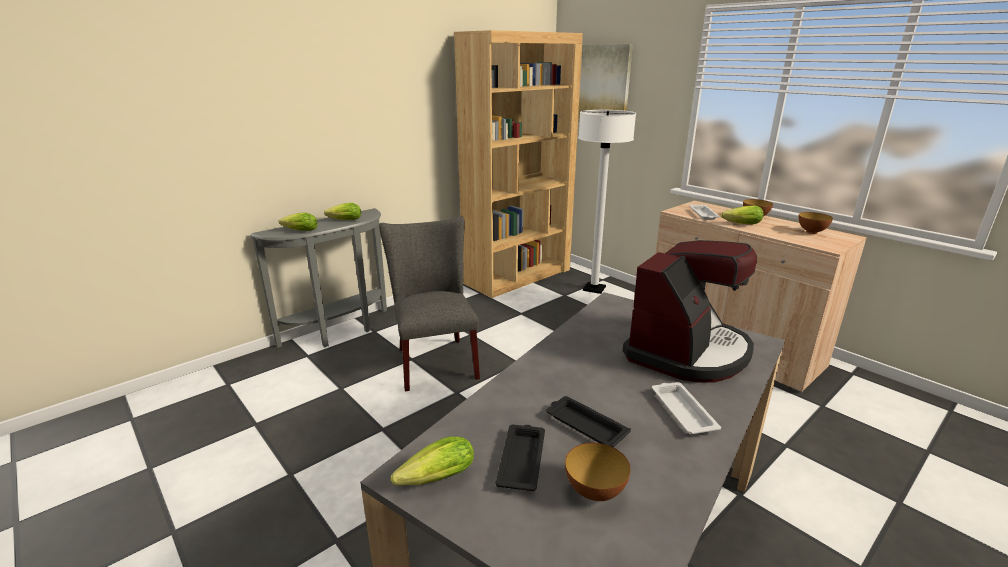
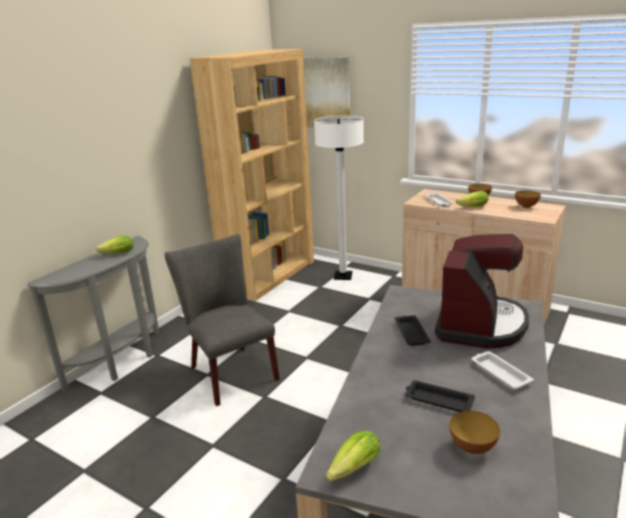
camera: 15 degrees left, 0 degrees up
(299, 231) = (78, 272): lettuce -> none
(522, 460) = (408, 438): black tray -> black tray (411, 333)

